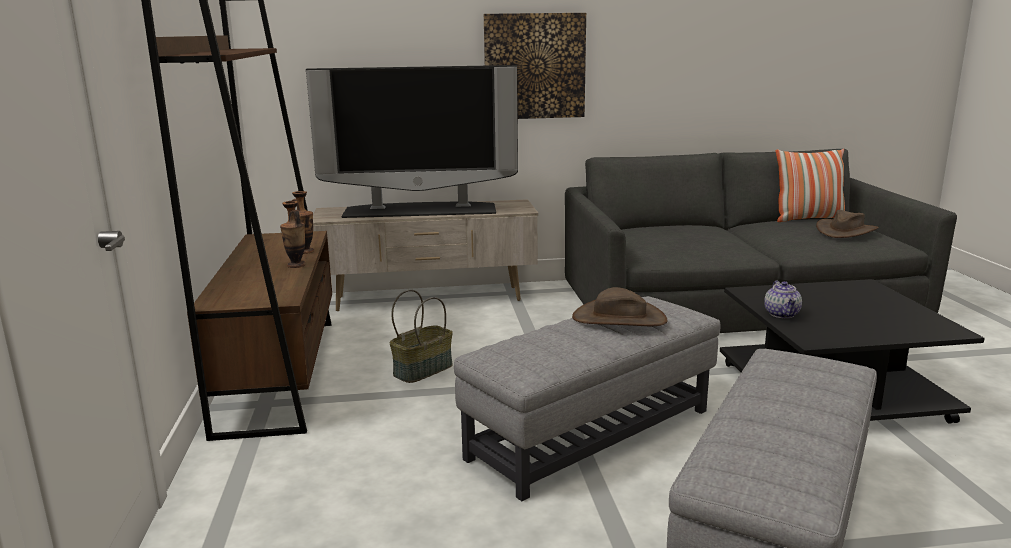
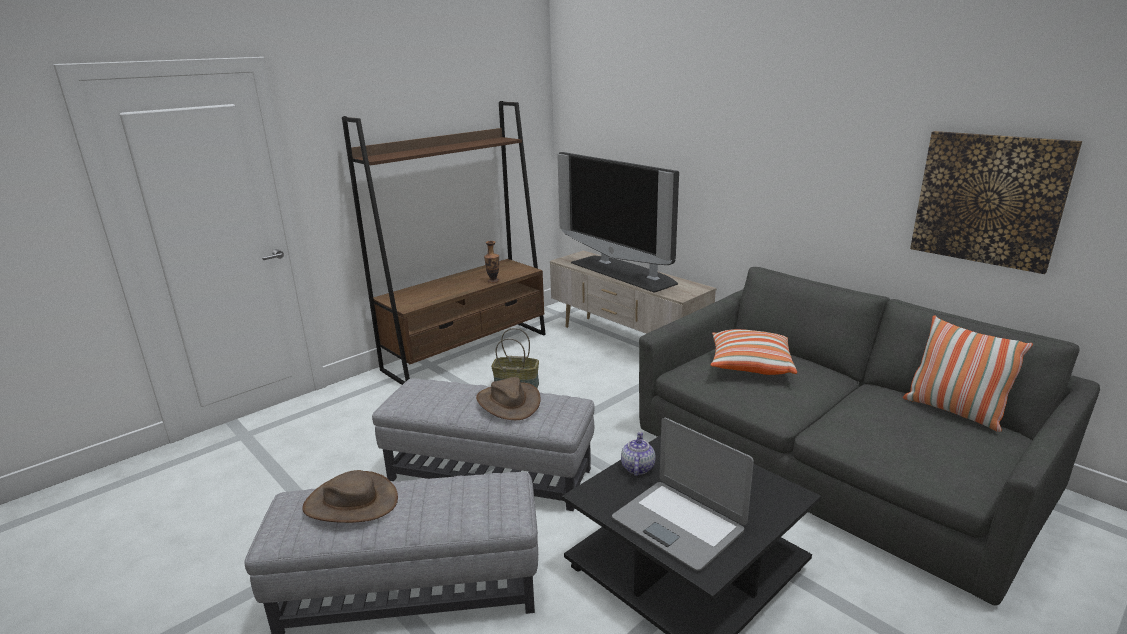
camera: 55 degrees right, 5 degrees up
(296, 265) = (466, 289): vase -> none
(534, 66) = (735, 169): picture -> picture (989, 199)
(670, 236) = (750, 365): none -> pillow
(782, 314) = (637, 467): teapot -> teapot turned 135 degrees clockwise
(846, 231) = (939, 441): brown hat -> brown hat (351, 502)
(882, 323) = (678, 524): none -> laptop

